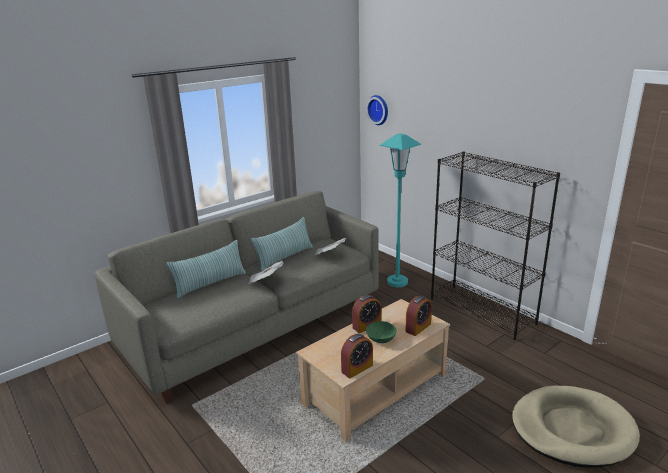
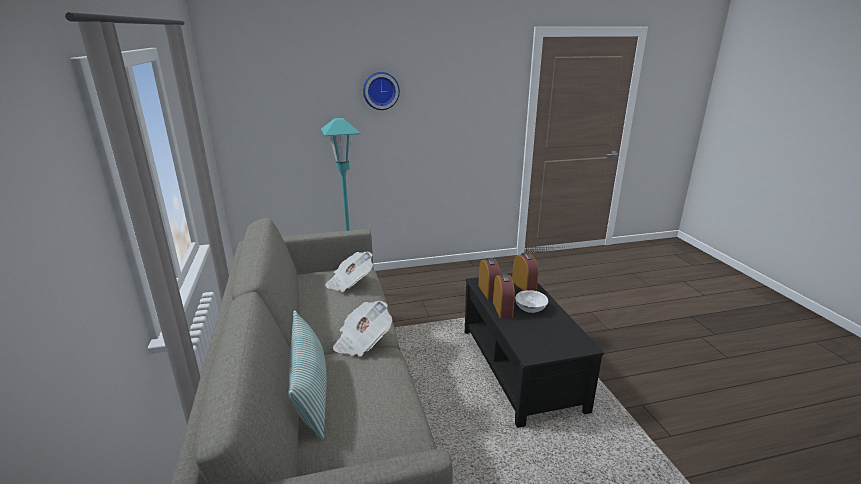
camera: 65 degrees left, 0 degrees up
(284, 257) = (313, 312): pillow -> none
(357, 368) = (575, 335): alarm clock -> alarm clock (488, 291)
(375, 389) = (519, 368): beige coffee table -> black coffee table
(379, 109) = (247, 103): wall clock -> wall clock (380, 90)
(381, 338) = (530, 308): green bowl -> white bowl
(482, 311) = (446, 273): black bookcase -> none
(572, 429) = (610, 297): beige dog bed -> none

